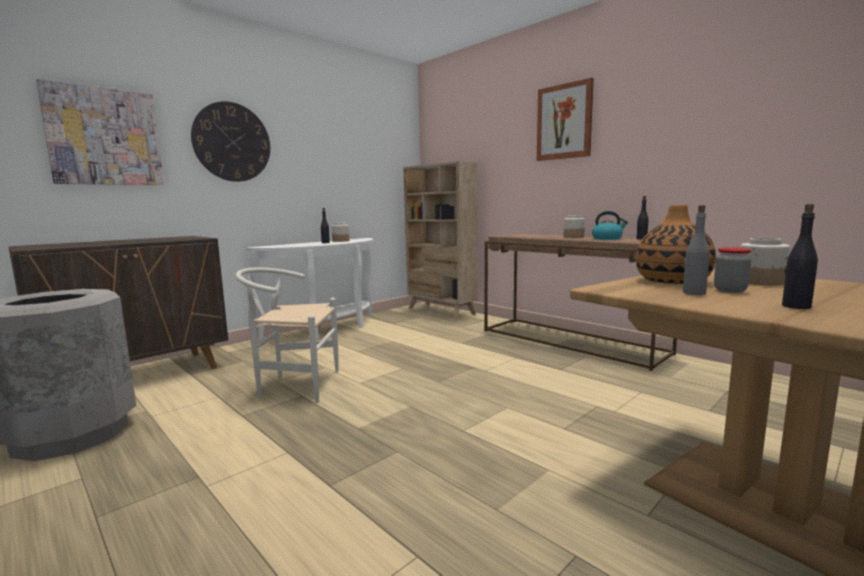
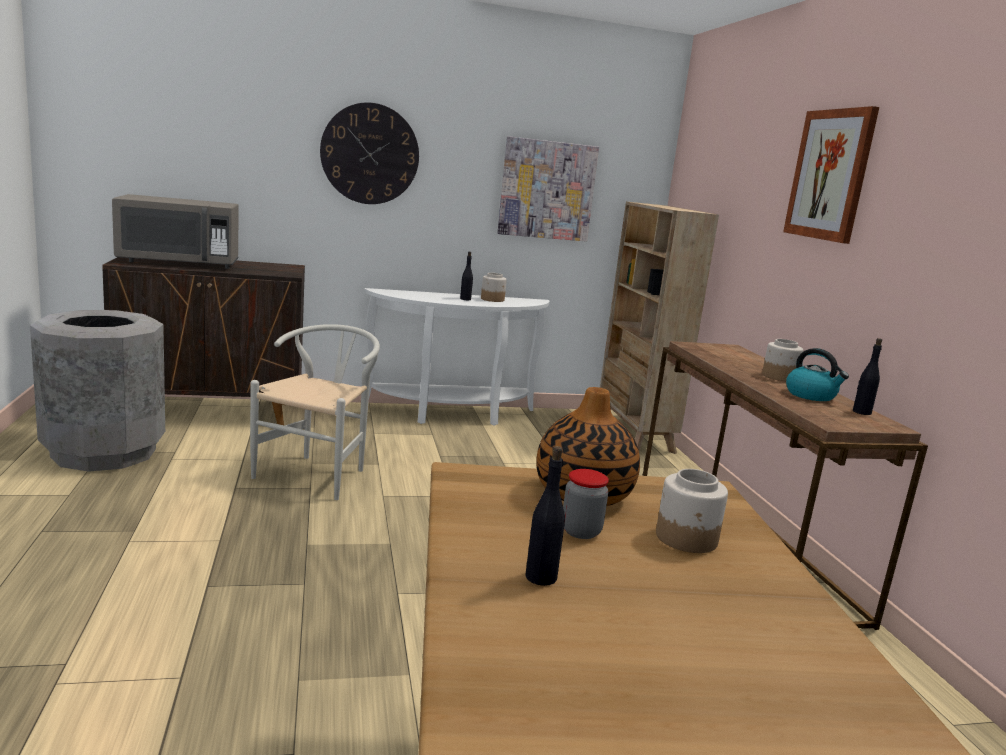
camera: 30 degrees right, 5 degrees up
(87, 244) = (179, 263): none -> grey microwave
(105, 137) = (228, 144): picture -> picture (547, 190)
(293, 385) = (318, 473): white chair -> white chair turned 75 degrees clockwise
(693, 293) = (522, 517): grey bottle -> none

